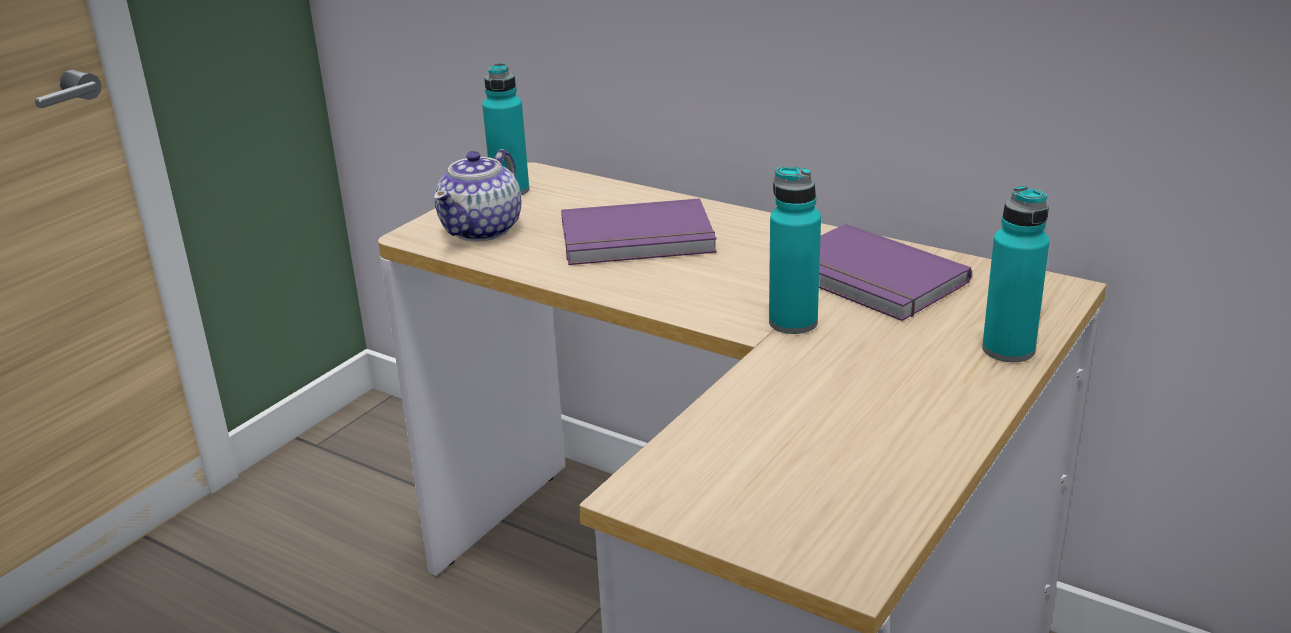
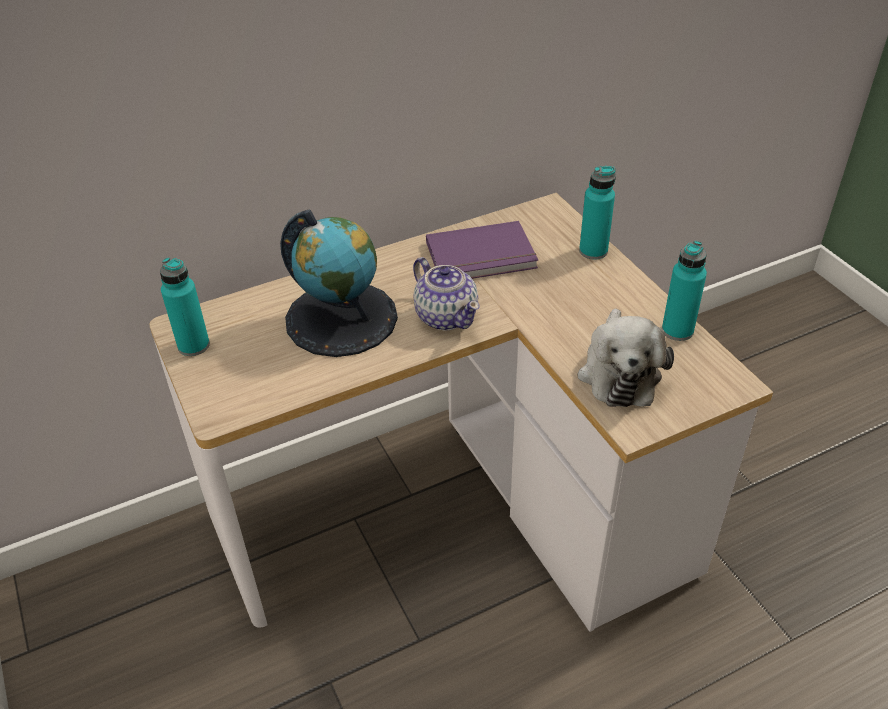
camera: 60 degrees left, 15 degrees up
(483, 229) = (246, 380): teapot -> teapot (446, 316)
(638, 240) = (341, 318): purple book -> globe
(750, 448) = (619, 372): none -> plush toy
(793, 322) = (505, 304): turquoise bottle -> turquoise bottle (677, 330)

